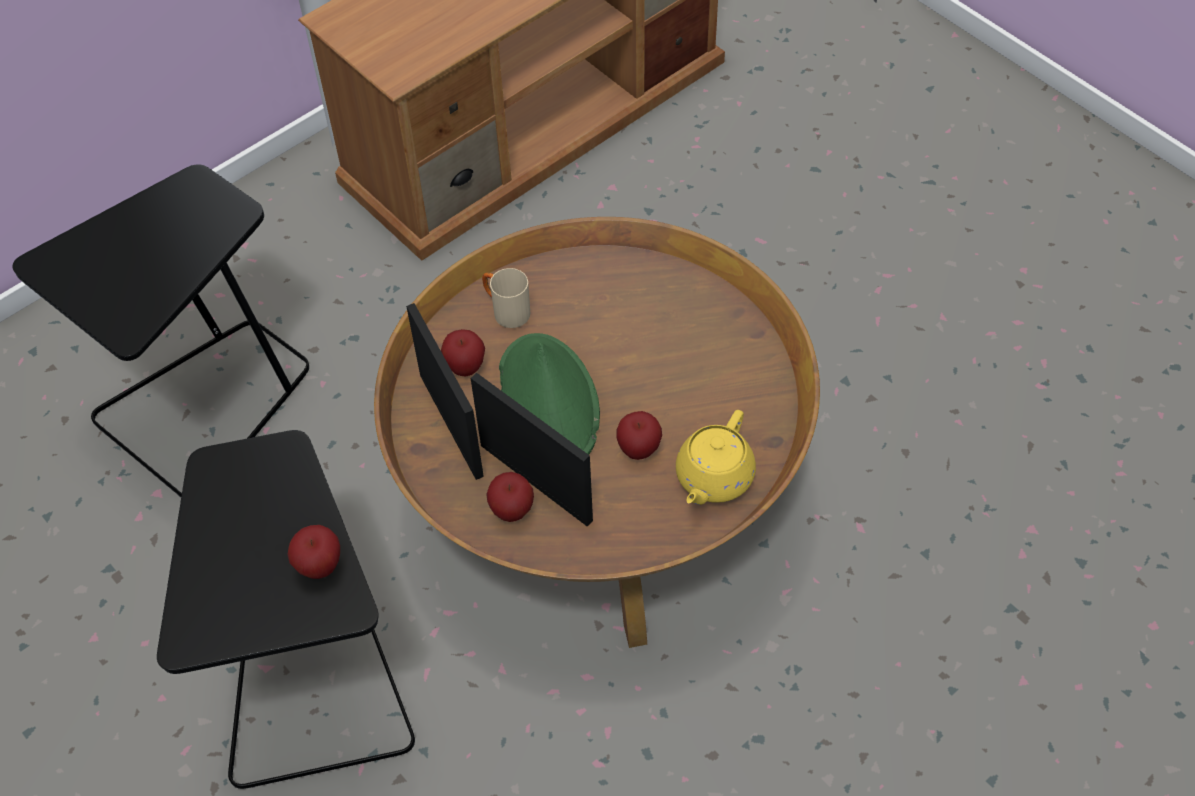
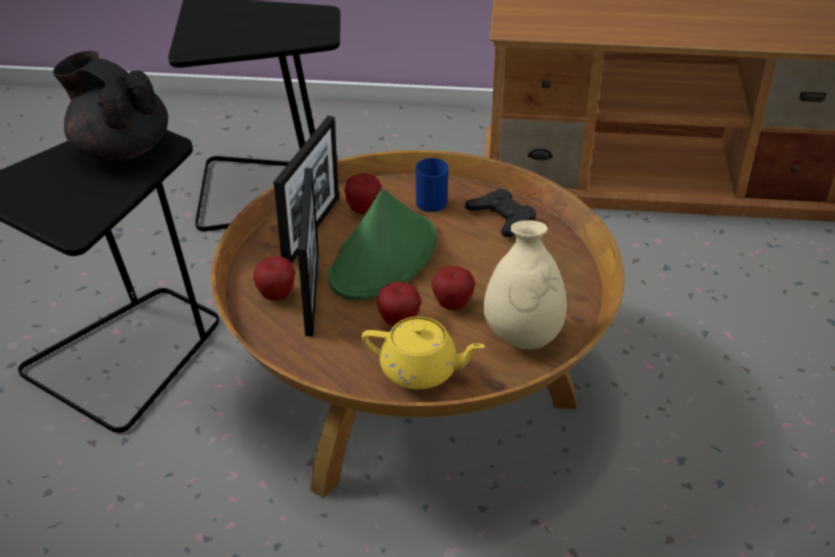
camera: 45 degrees right, 15 degrees down
(247, 493) = (120, 149): none -> black teapot
(320, 567) = (95, 204): apple -> apple (452, 305)
(506, 311) = (430, 199): beige mug -> blue mug
(587, 283) = (502, 218): none -> black game controller
(713, 478) = (421, 370): yellow teapot -> yellow teapot turned 150 degrees counterclockwise
(741, 383) = (523, 336): none -> beige vase

